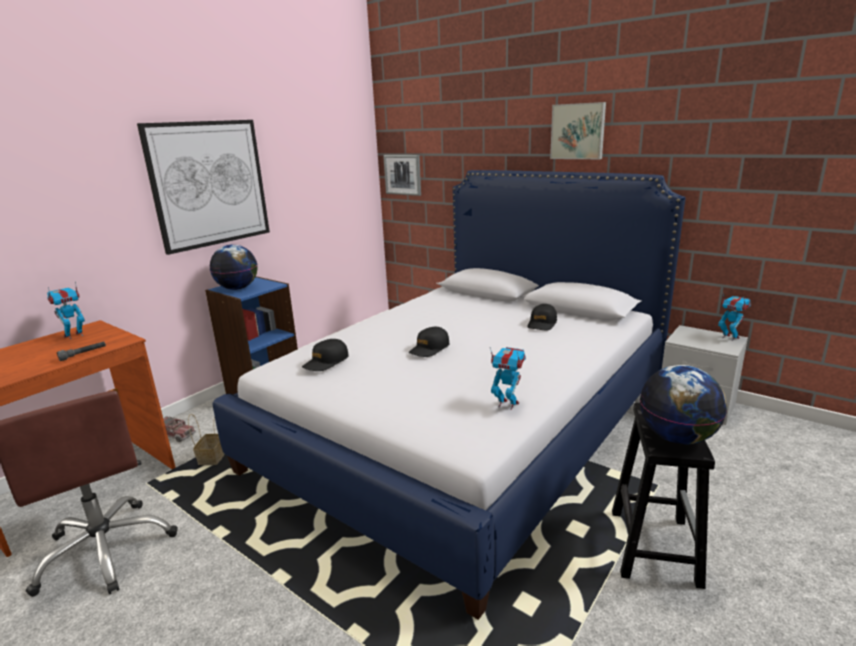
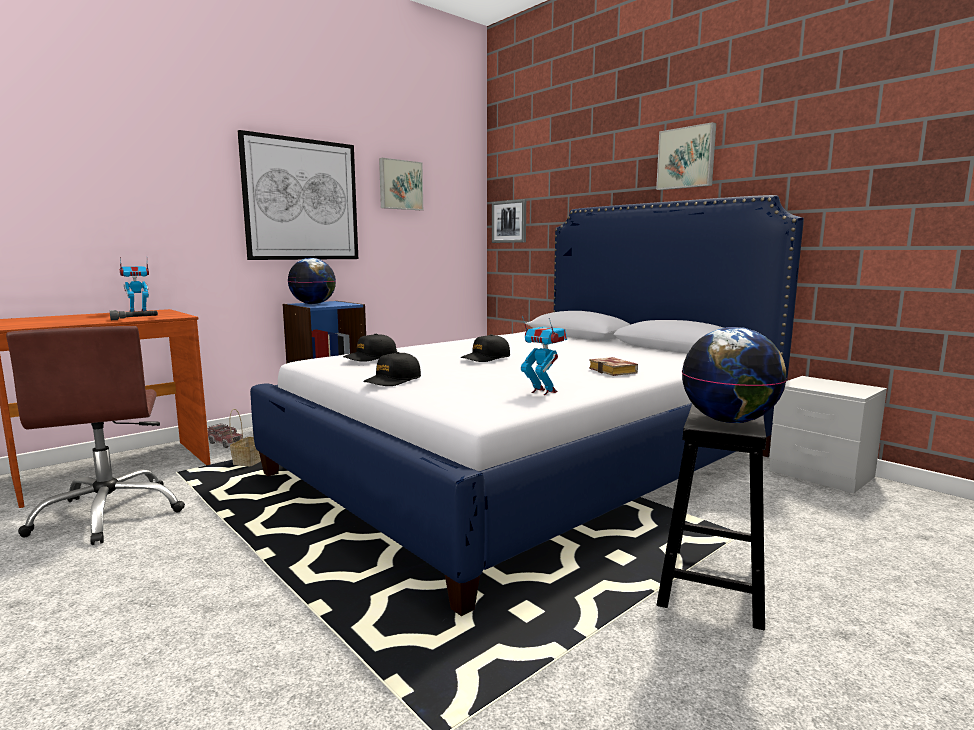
camera: 10 degrees right, 10 degrees down
(299, 151) = (400, 185): none -> picture
(542, 324) = (625, 353): black cap -> black cap (393, 380)
(549, 359) = (615, 371): none -> book
(730, 337) = (862, 386): toy robot -> none

